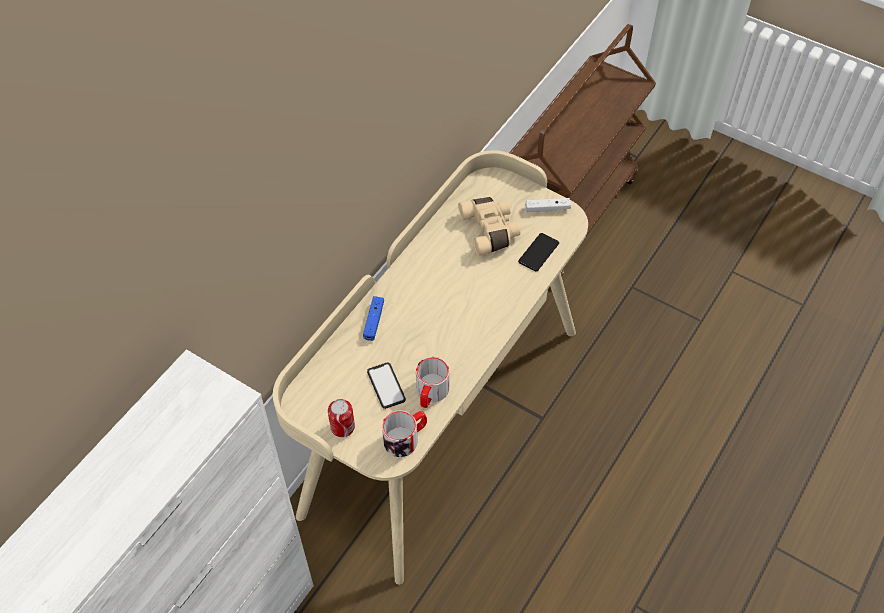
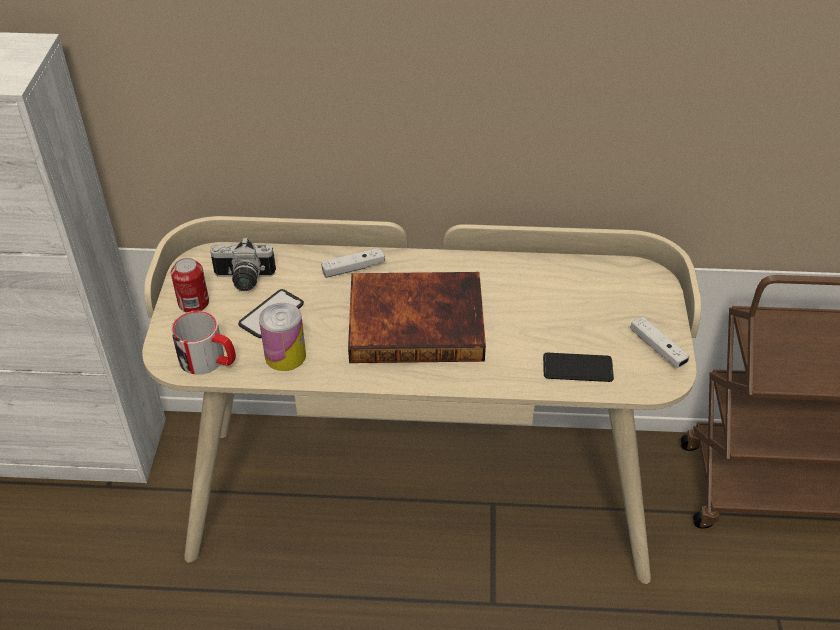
camera: 60 degrees right, 10 degrees down
(340, 388) = (243, 280): none -> camera
(374, 321) = (353, 268): blue game controller -> white game controller
(430, 393) = (285, 355): mug -> can
(447, 310) = (417, 321): none -> book
(491, 230) = (570, 310): beige binoculars -> none

